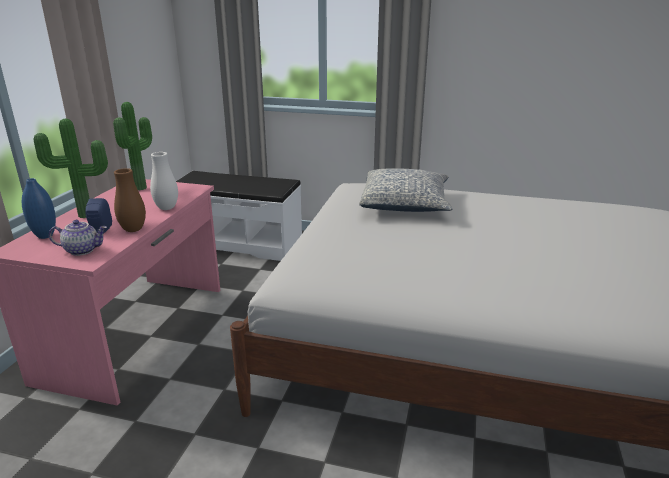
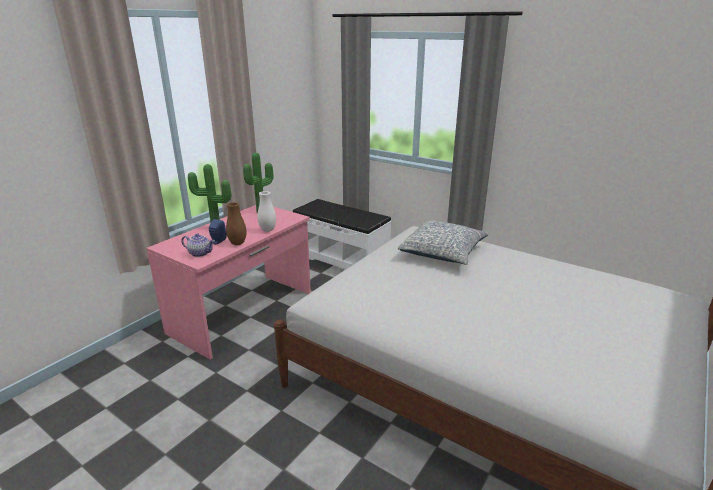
camera: 20 degrees right, 0 degrees up
(45, 236) = (185, 239): blue vase -> none

